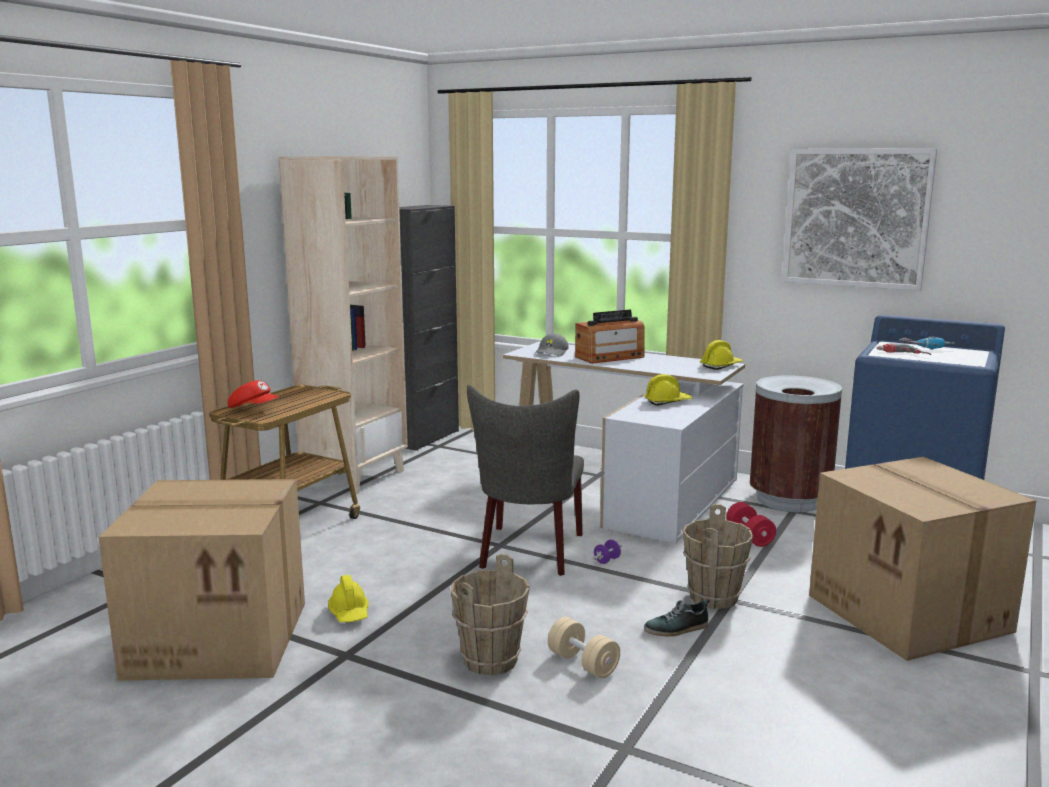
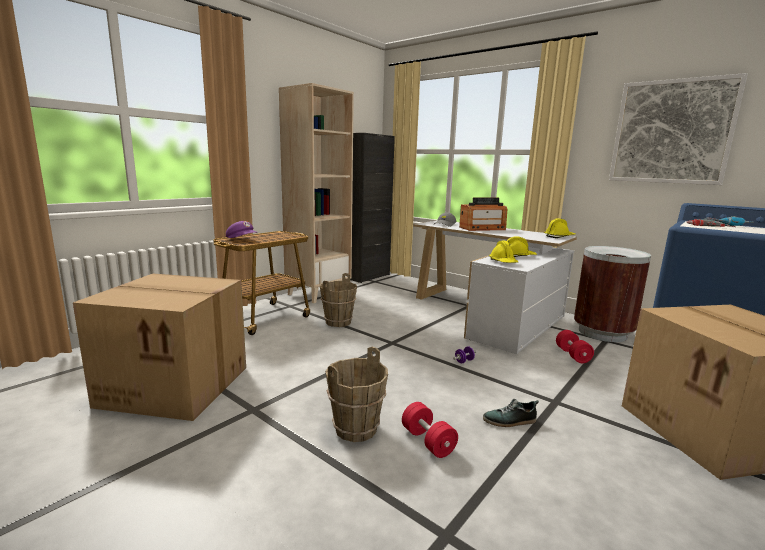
camera: 10 degrees right, 0 degrees up
(254, 408) = (242, 239): red cap -> purple cap
(349, 613) = (272, 378): yellow hard hat -> yellow hard hat (503, 262)
(529, 553) = (410, 350): grey chair -> none
(583, 663) = (428, 441): beige dumbbell -> red dumbbell
(714, 598) = (543, 398): brown bucket -> brown bucket (338, 322)

